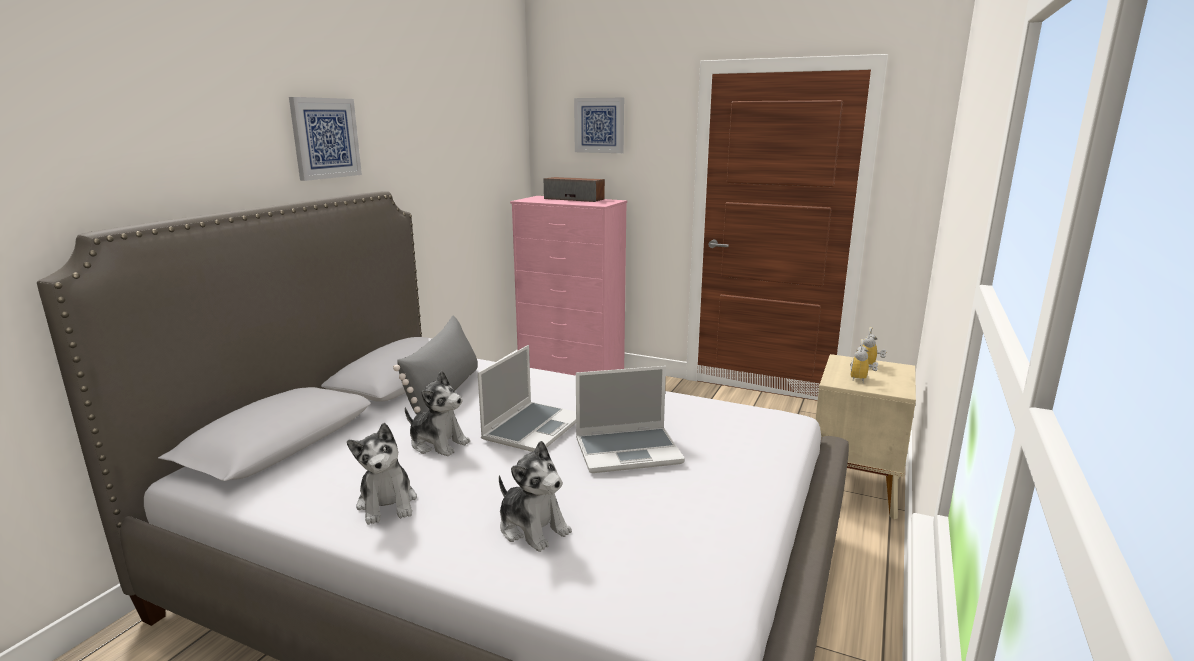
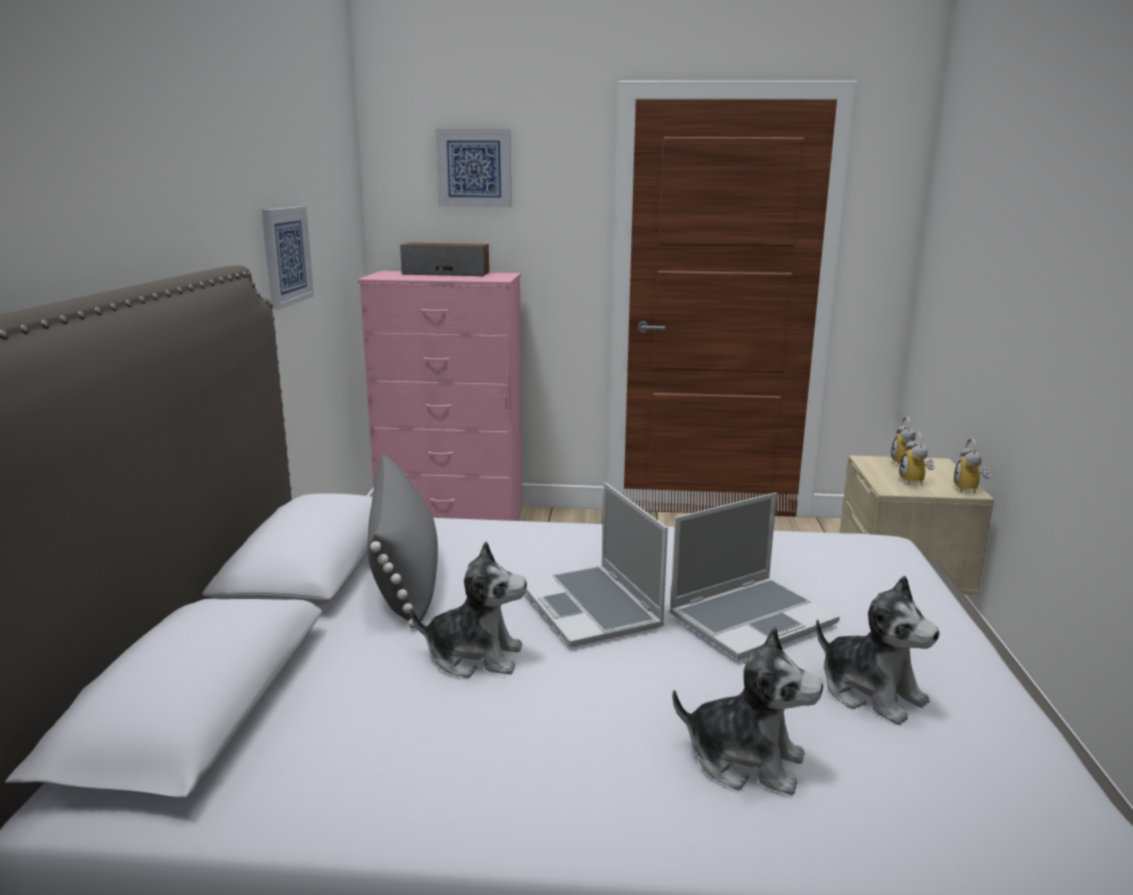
camera: 20 degrees left, 0 degrees up
(325, 138) = (150, 176): picture -> picture (286, 256)
(387, 503) = (492, 772): plush toy -> plush toy (870, 693)
(532, 428) = (592, 608): laptop -> laptop turned 150 degrees clockwise
(902, 390) = (970, 490): none -> alarm clock

